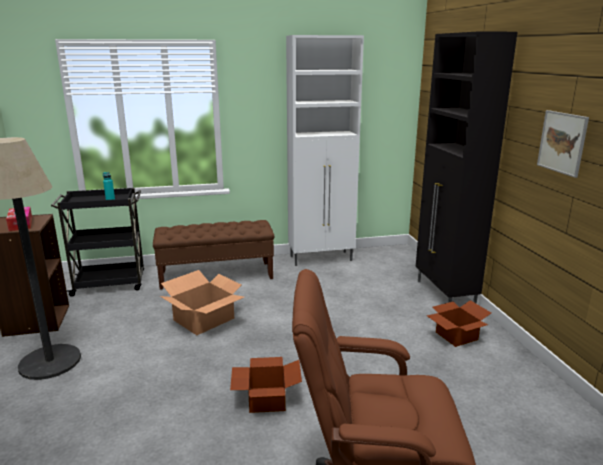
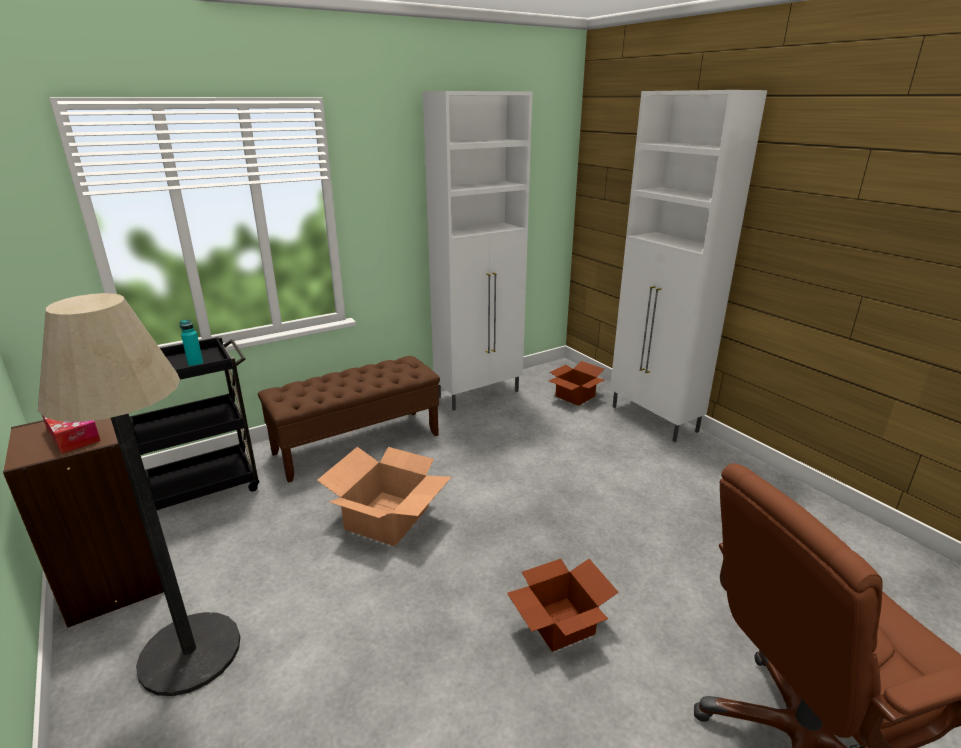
camera: 20 degrees left, 5 degrees up
(445, 295) = (654, 419): black cabinet -> white cabinet
(455, 336) = (704, 472): cardboard box -> cardboard box (574, 396)
(562, 142) = (846, 231): picture -> none

